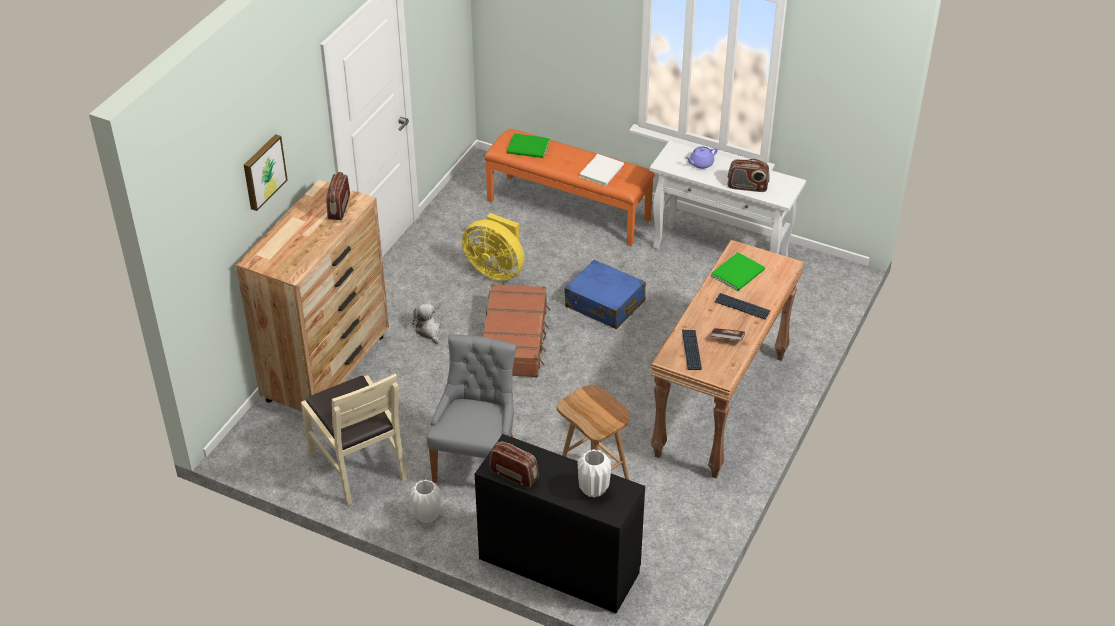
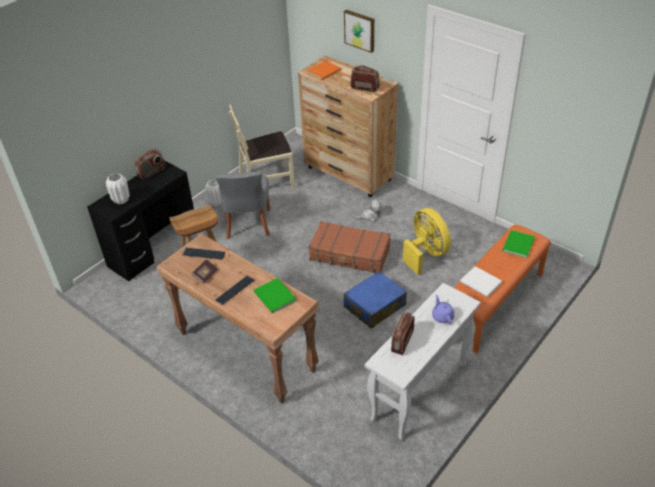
camera: 105 degrees right, 0 degrees up
(291, 255) = (325, 71): none -> orange book
(477, 462) = (248, 225): grey chair -> grey chair turned 60 degrees clockwise
(496, 270) = (426, 254): yellow fan -> yellow fan turned 105 degrees clockwise

